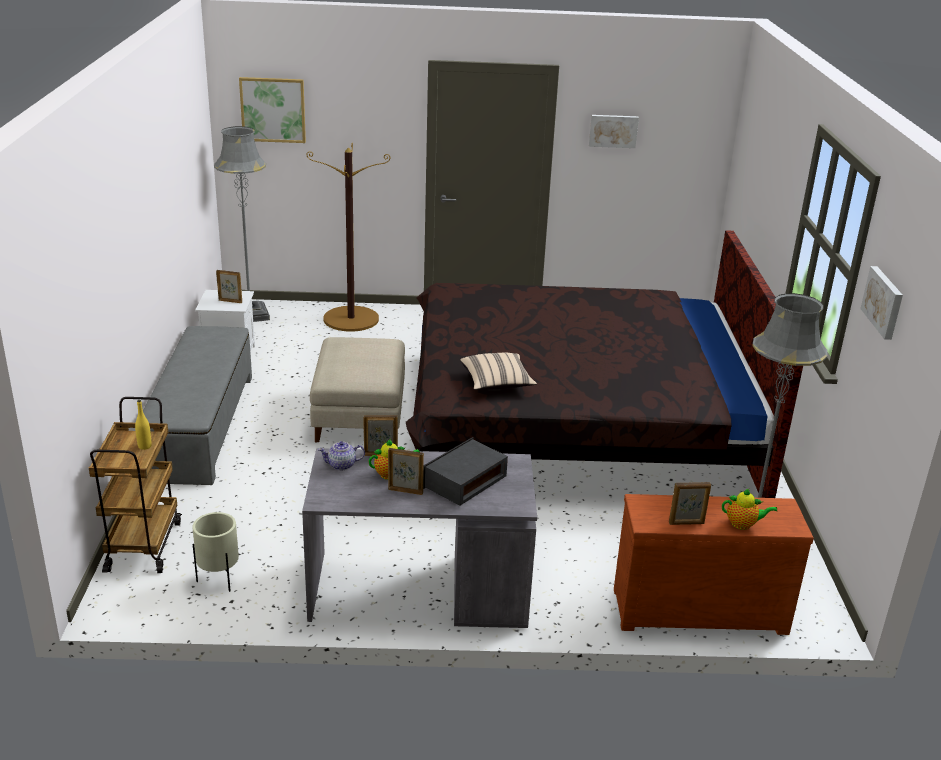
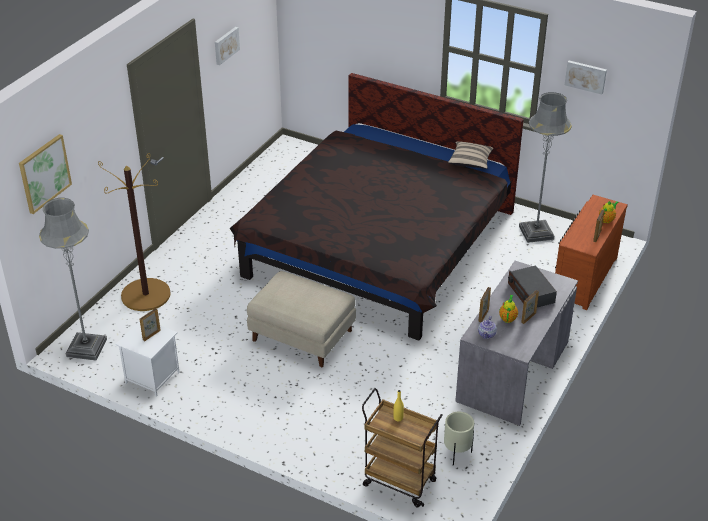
camera: 60 degrees left, 10 degrees up
(201, 425) = (255, 419): grey bench -> none
(496, 383) = (414, 245): beige pillow -> beige pillow (470, 162)

